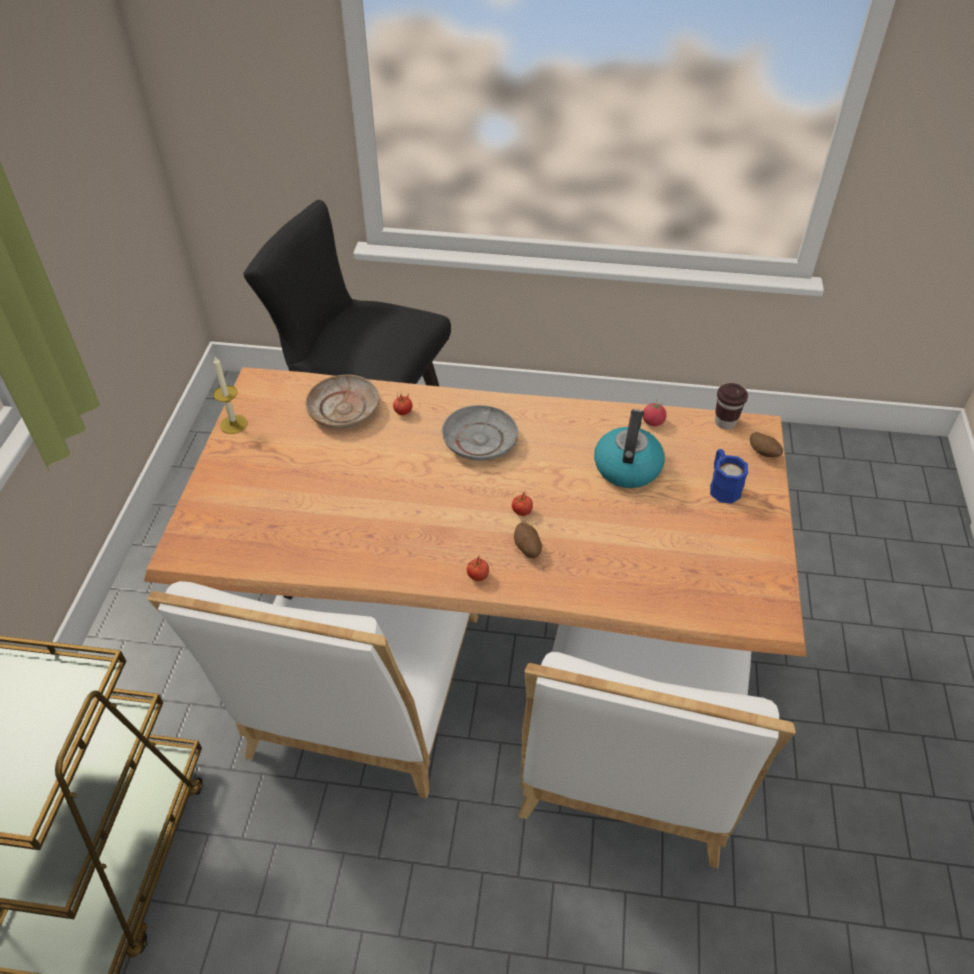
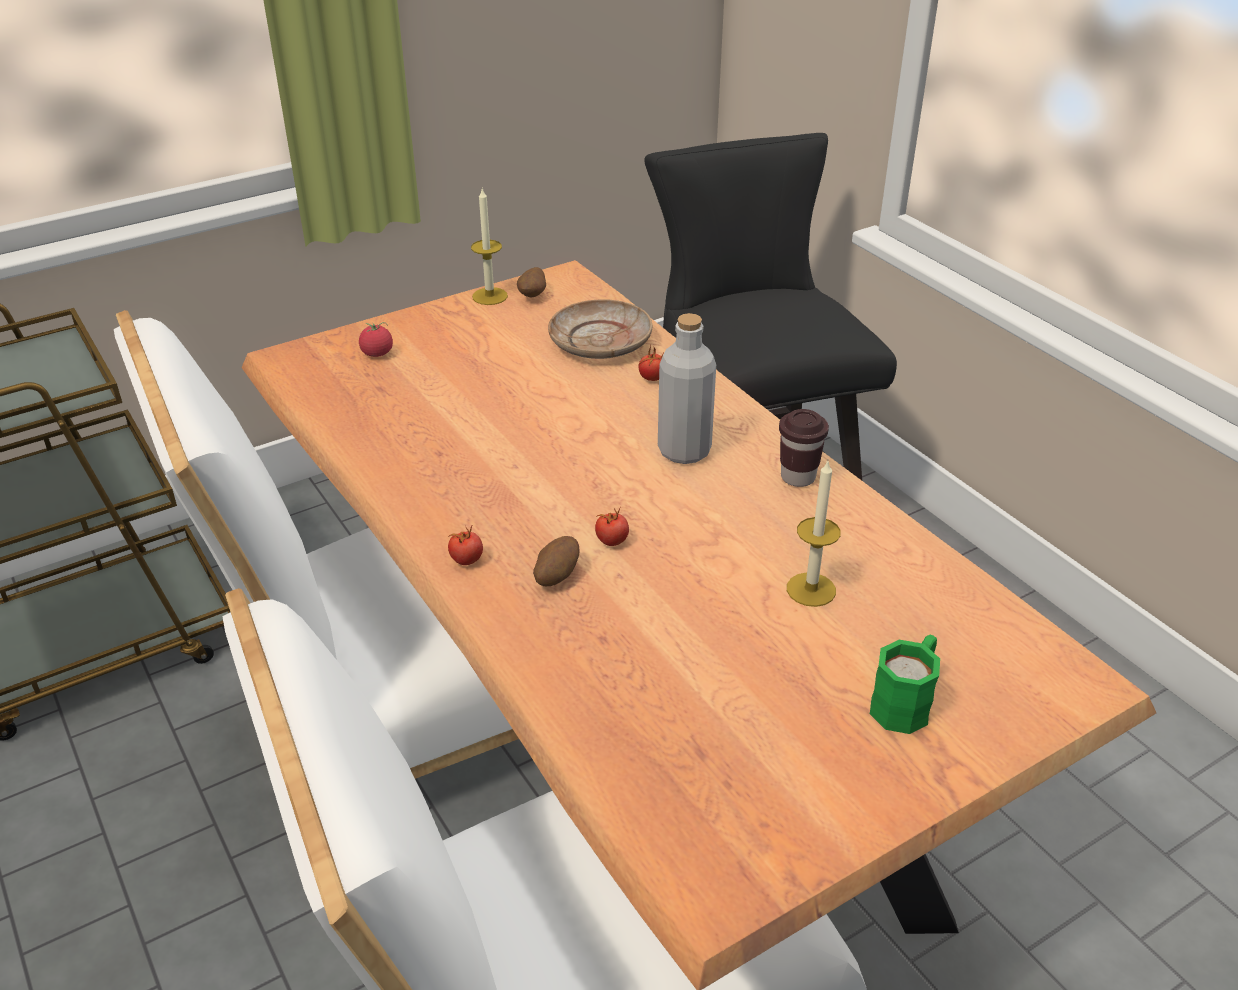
camera: 50 degrees right, 10 degrees down
(479, 441) = (684, 451): grey plate -> grey bottle
(627, 466) = (811, 589): kettle -> candle
(653, 422) = (929, 571): tomato -> tomato (377, 353)
(722, 486) = (905, 702): blue mug -> green mug
(725, 422) = (1039, 642): brown cup -> brown cup (798, 477)
(763, 453) = (1038, 715): potato -> potato (533, 296)

